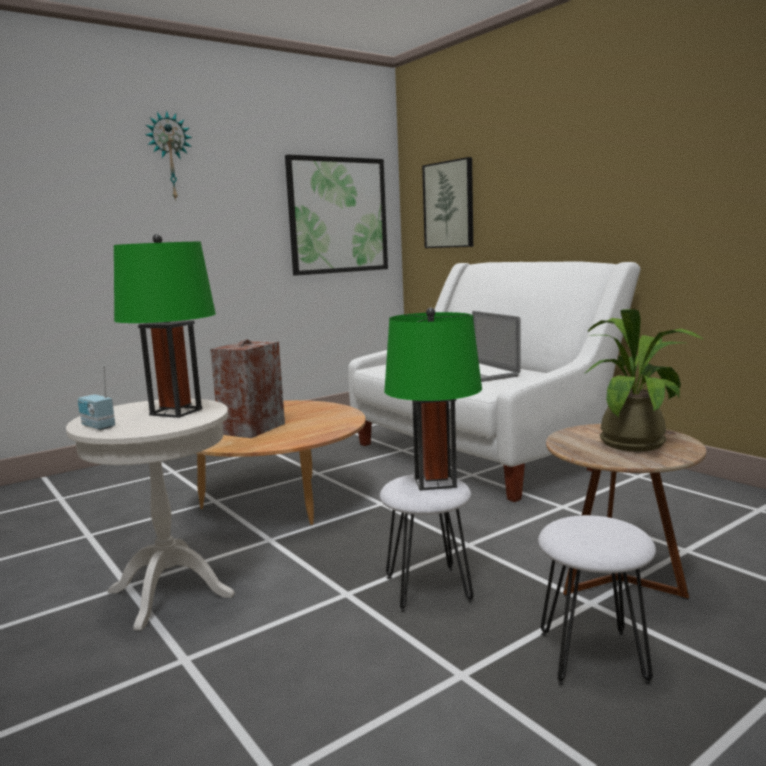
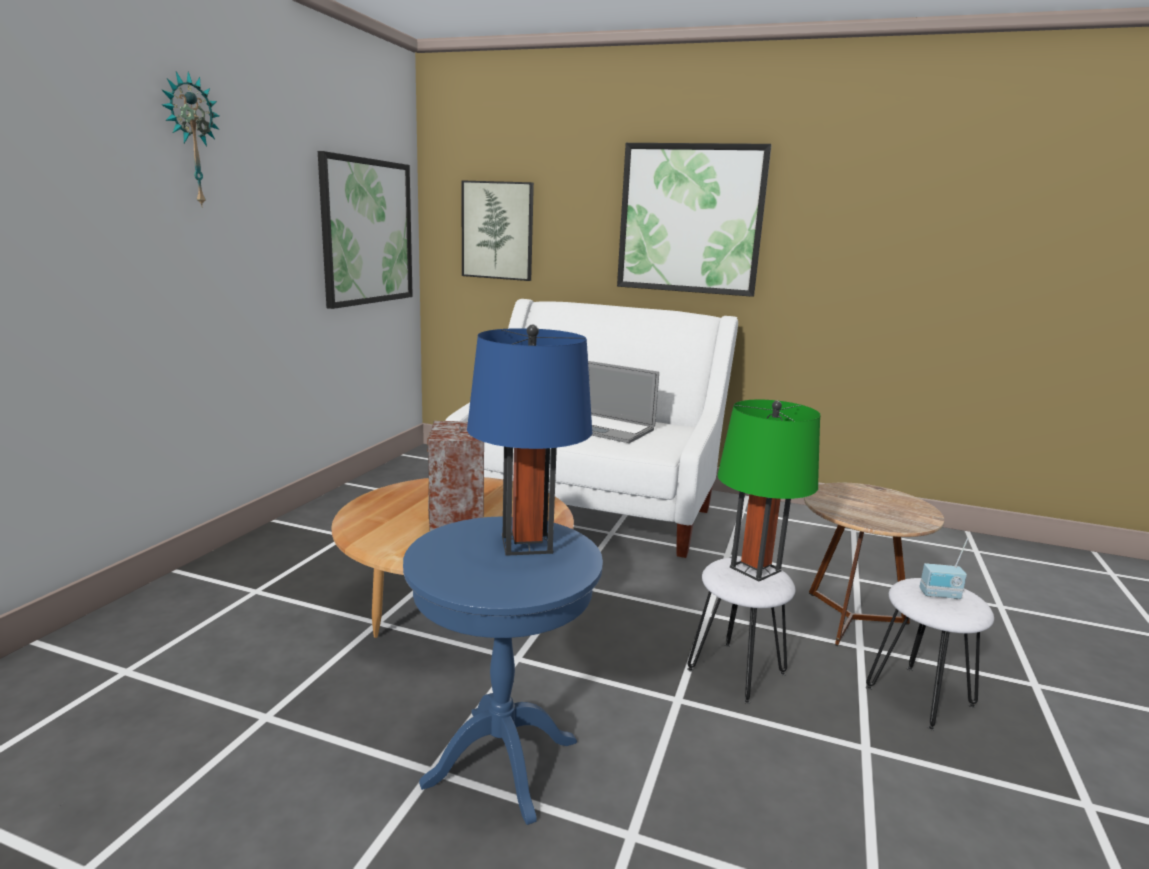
camera: 35 degrees left, 5 degrees up
(97, 427) = (485, 588): radio -> radio (940, 595)
(170, 593) = (501, 762): white side table -> blue side table
(176, 412) = (526, 544): green table lamp -> blue table lamp
(595, 167) = (690, 219): none -> picture
(637, 442) = (879, 502): potted plant -> none

